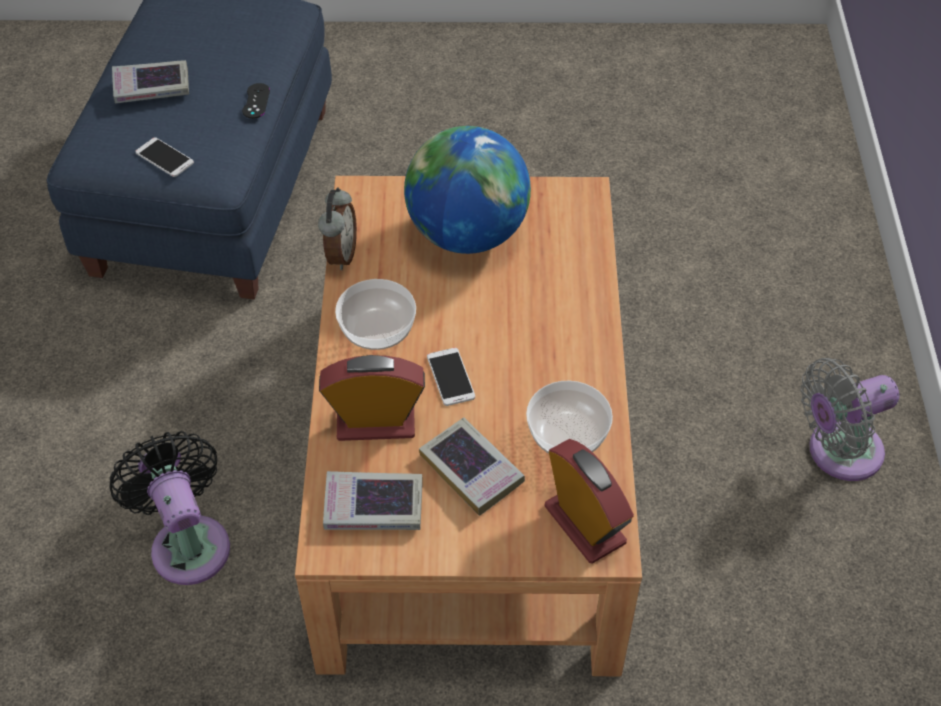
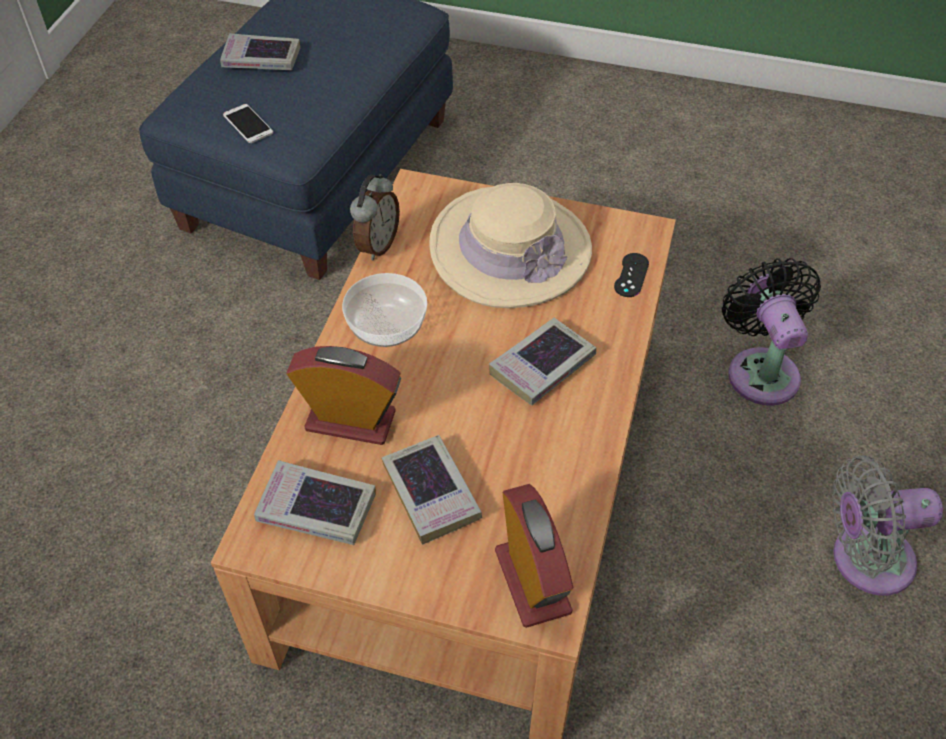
camera: 15 degrees right, 0 degrees up
(188, 542) = (177, 499): black fan -> black fan (761, 370)
(256, 101) = (353, 87): black game controller -> black game controller (631, 275)
(450, 377) = (443, 390): phone -> none
(467, 234) = (510, 249): globe -> beige hat
(532, 337) = (542, 366): none -> book
(566, 433) = (545, 476): bowl -> none

